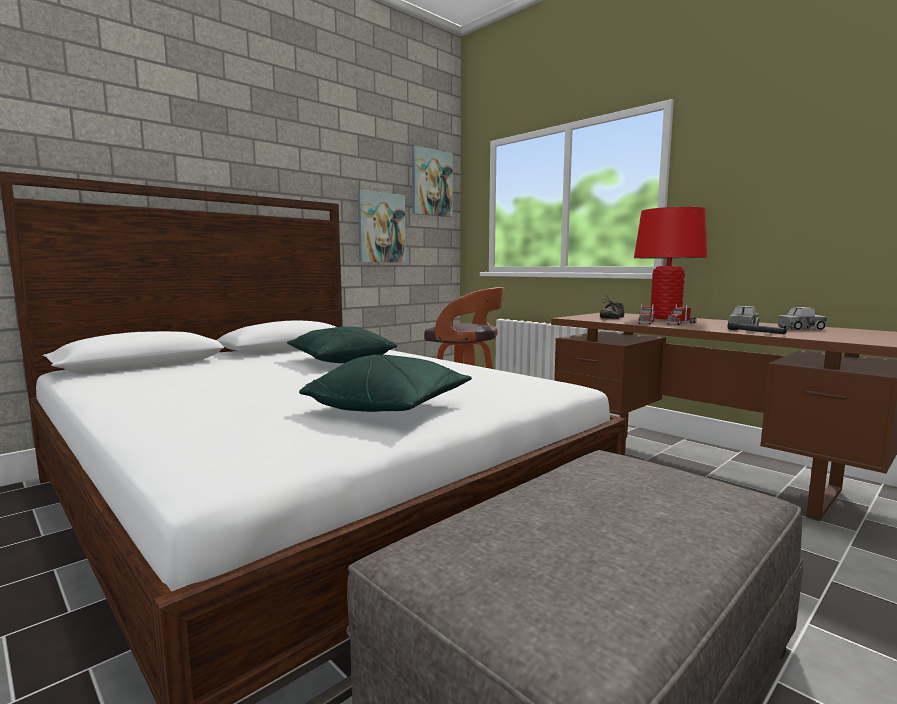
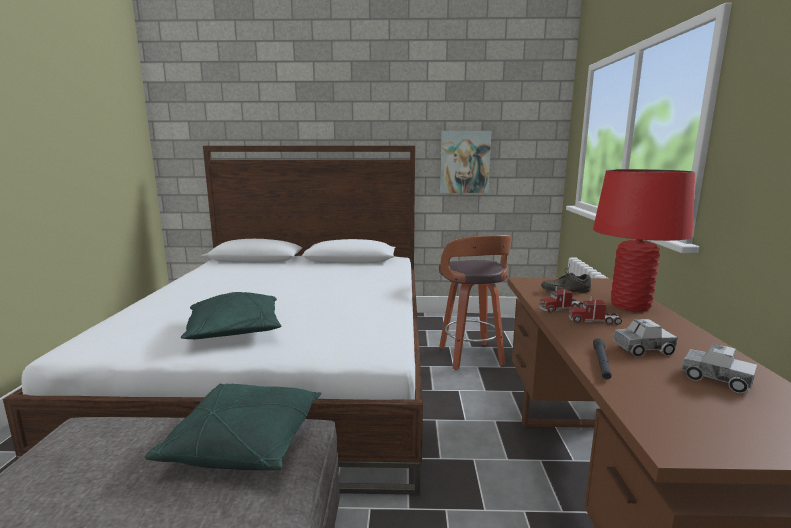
camera: 45 degrees right, 5 degrees up
(341, 360) = (341, 280): green pillow -> green pillow (245, 442)
(431, 183) = (529, 114): picture -> none

